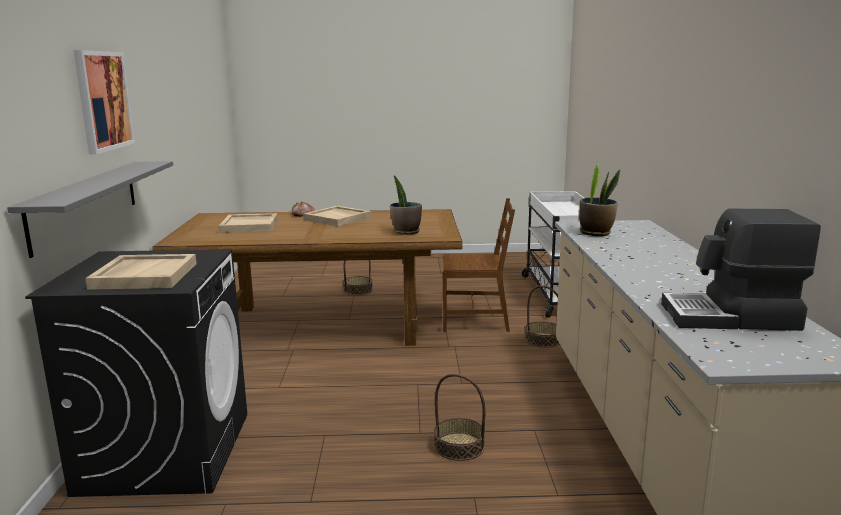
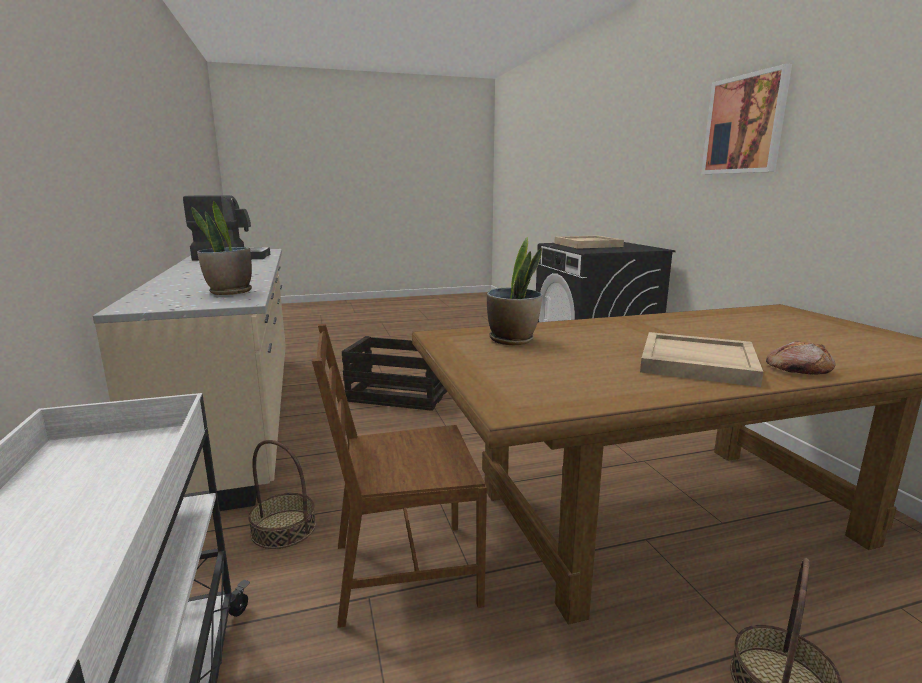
camera: 165 degrees right, 0 degrees up
(86, 203) = (689, 212): grey shelf -> none
(250, 225) = (789, 336): beige tray -> none
(459, 446) = (397, 395): basket -> crate

